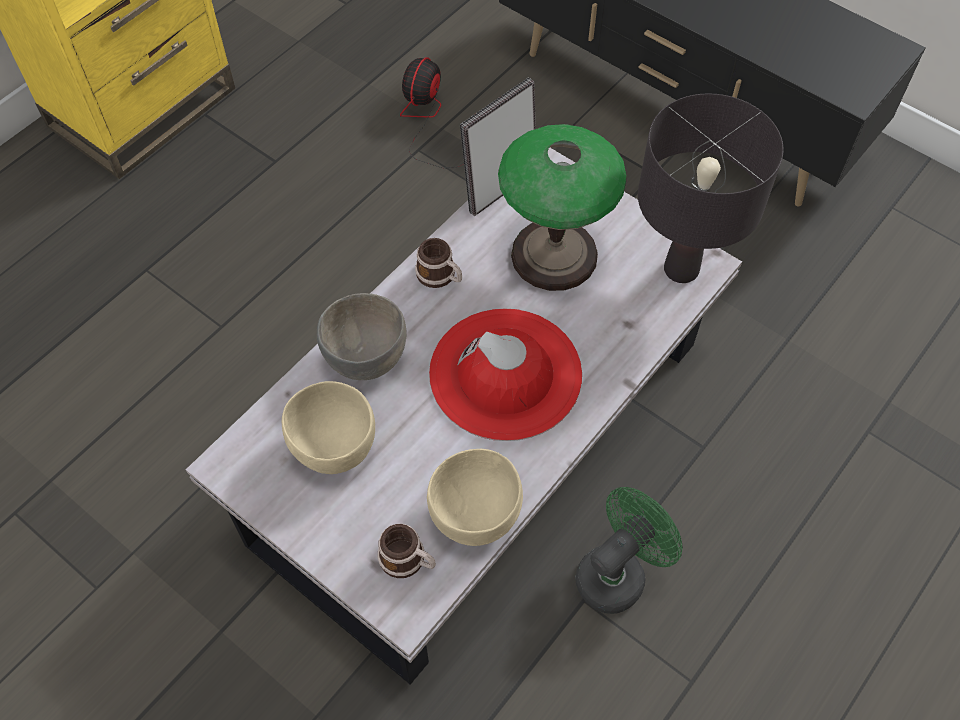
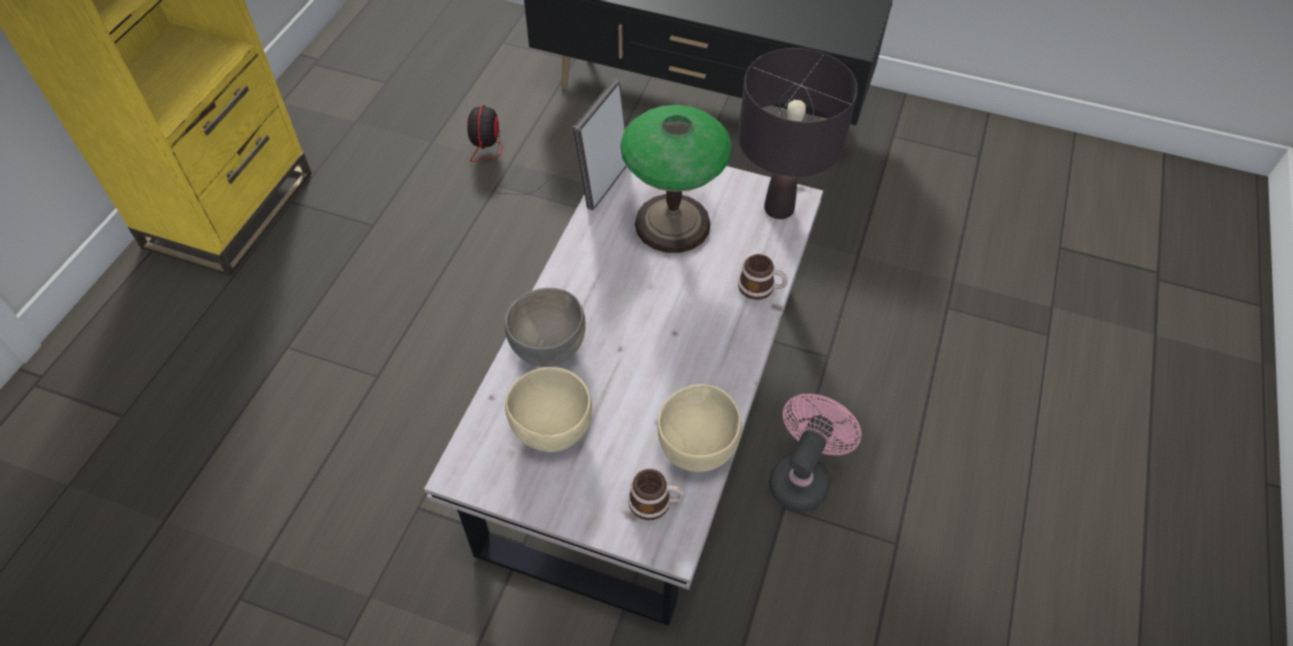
camera: 20 degrees left, 5 degrees down
(440, 276) = (584, 265): mug -> mug (761, 288)
(505, 374) = (673, 328): red hat -> none
(618, 572) = (802, 476): green fan -> pink fan

